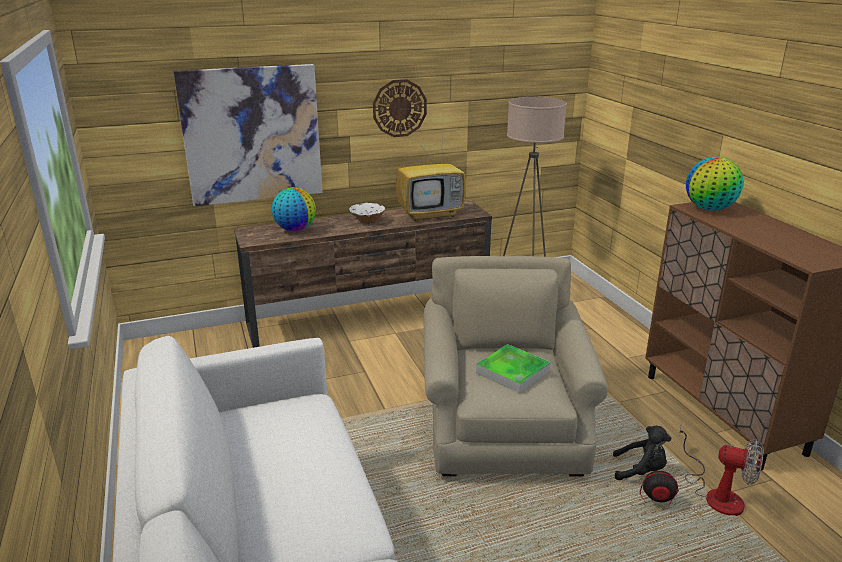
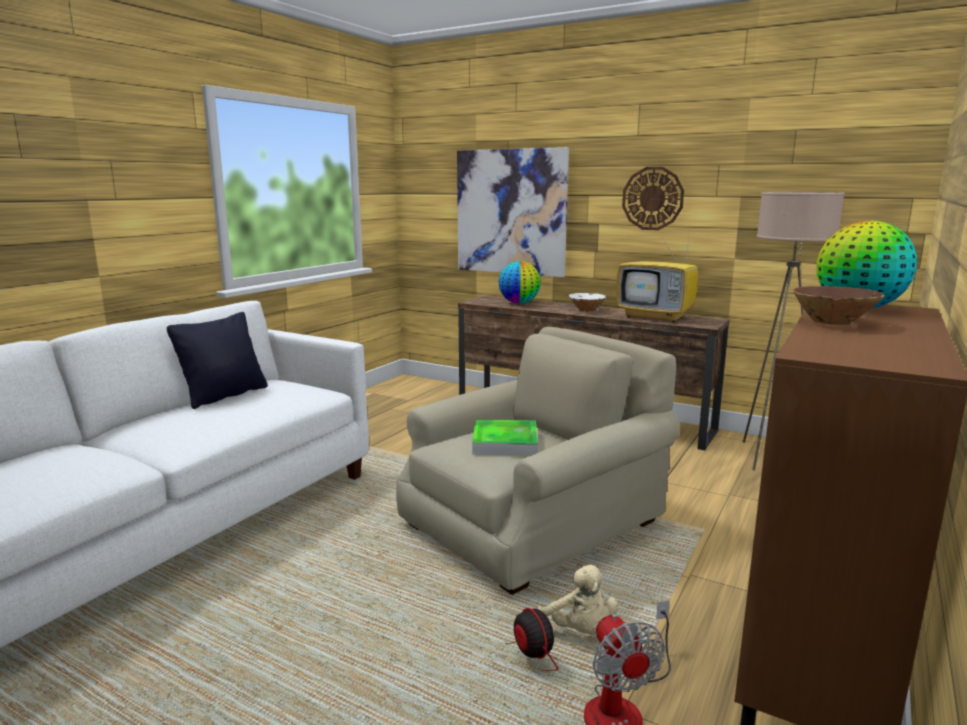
camera: 50 degrees right, 10 degrees down
(247, 459) = (224, 396): none -> black pillow
(641, 471) = (579, 631): black plush toy -> beige plush toy
(742, 229) = (833, 322): none -> brown bowl

